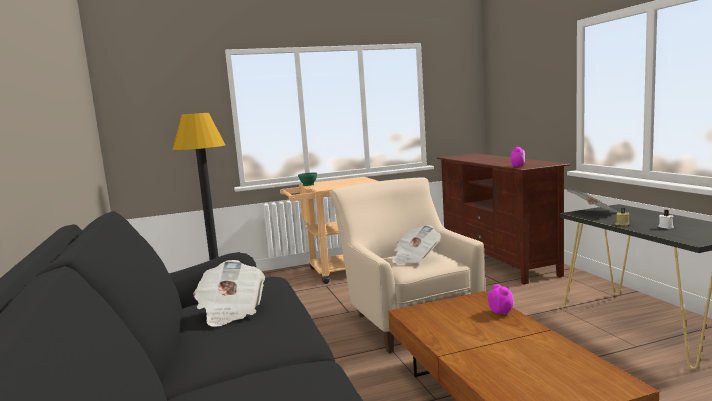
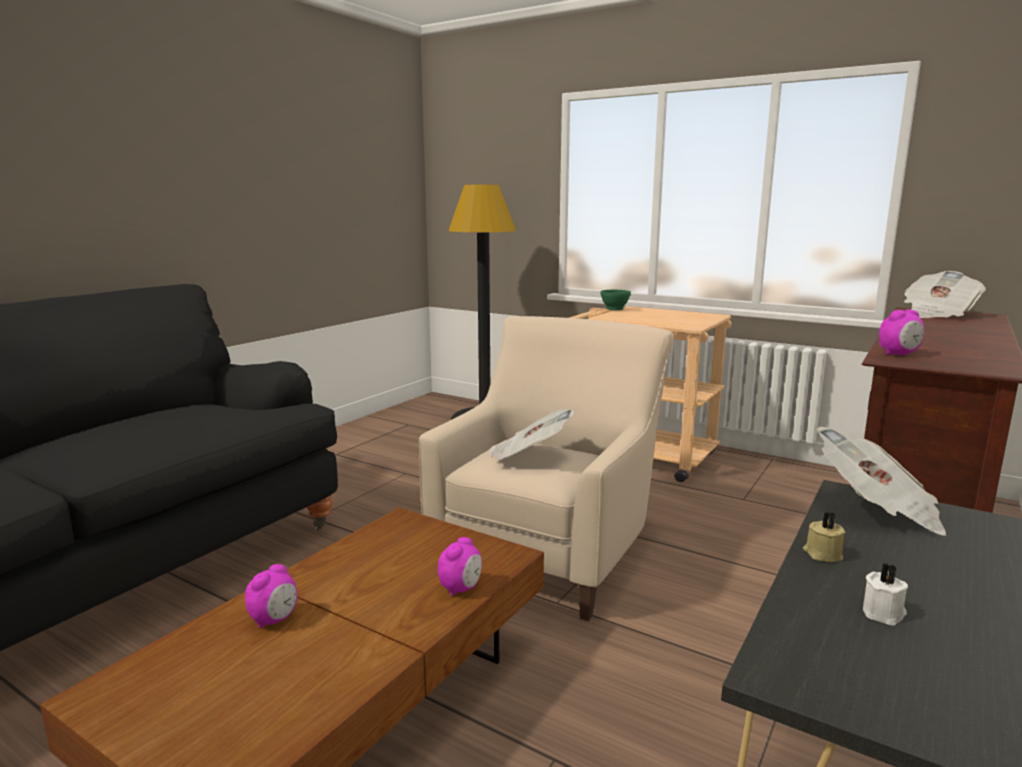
camera: 50 degrees right, 5 degrees up
(230, 311) = (160, 417): newspaper -> newspaper (937, 314)
(487, 357) = (274, 620): none -> alarm clock

